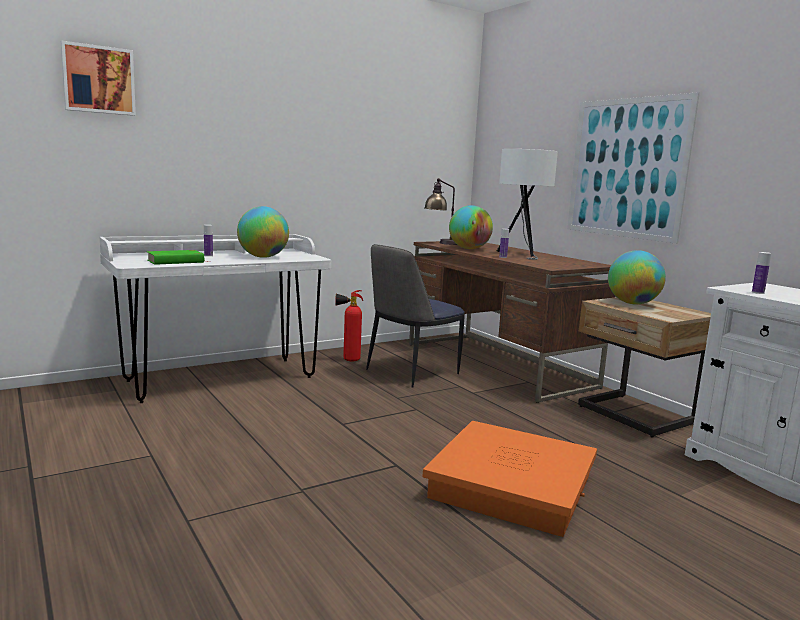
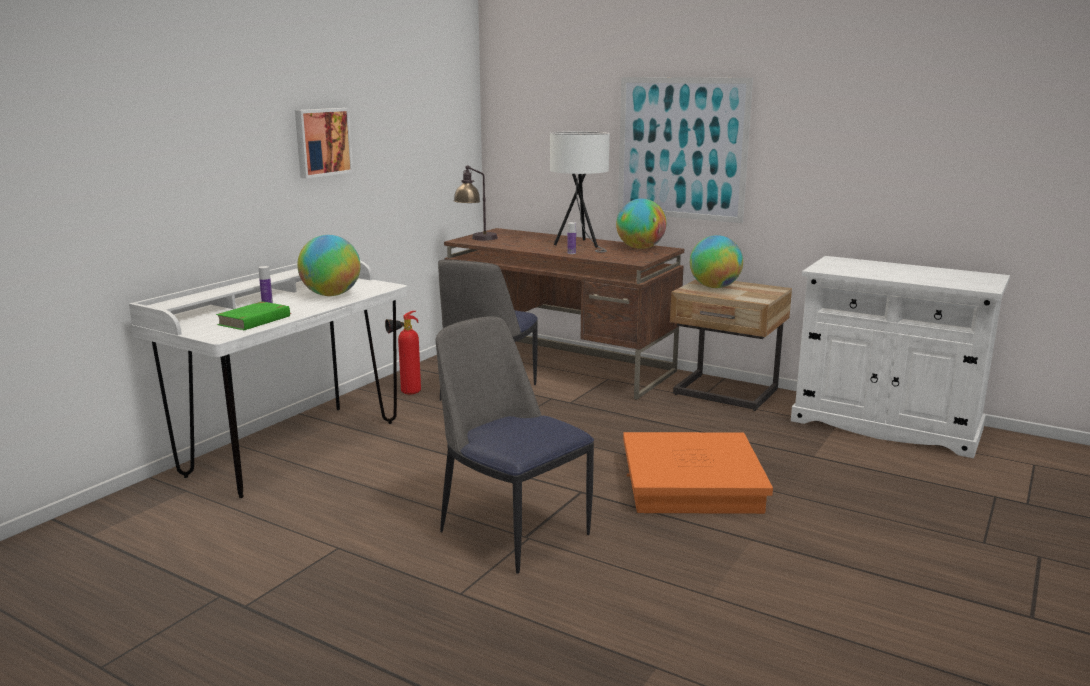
camera: 25 degrees left, 5 degrees up
(98, 80) = (101, 99): picture -> picture (322, 142)
(297, 481) = (512, 530): none -> chair
(469, 249) = (518, 244): globe -> globe (640, 248)
(758, 292) = (842, 270): bottle -> none

